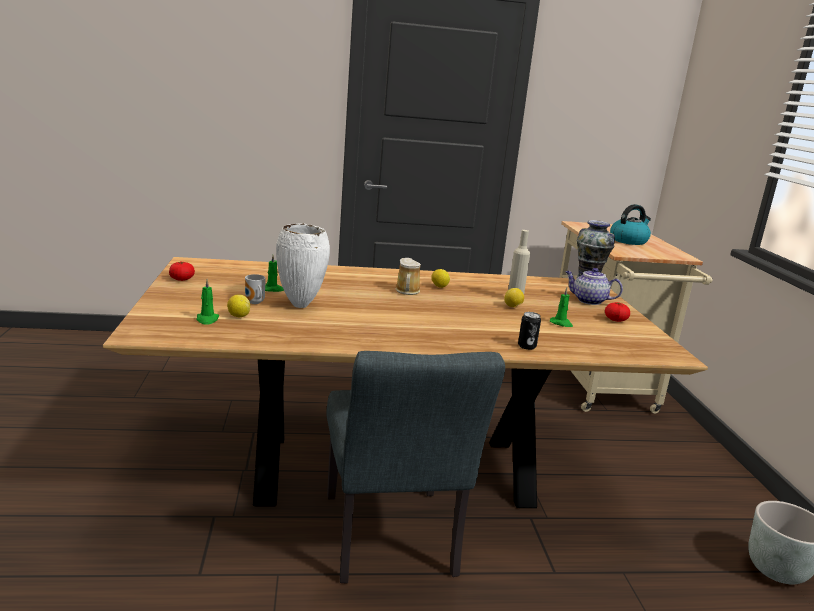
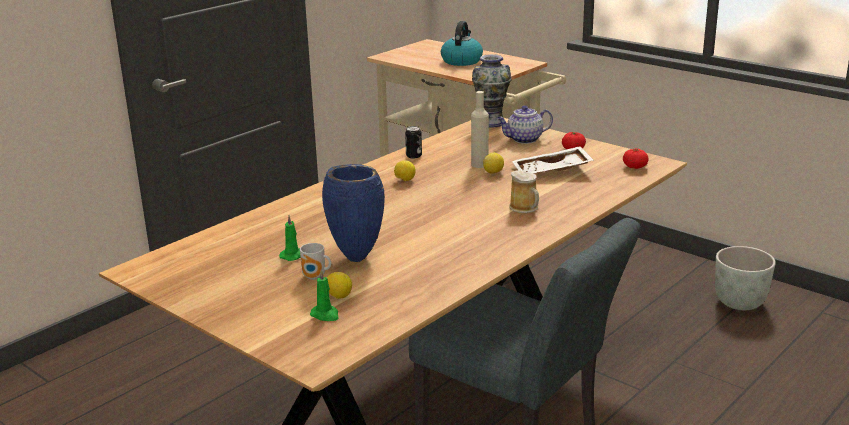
camera: 40 degrees left, 5 degrees up
(181, 279) = (186, 292): tomato -> tomato (635, 167)
(301, 306) = (357, 258): white vase -> blue vase
(407, 291) = (395, 198): mug -> mug (525, 208)
(527, 346) = (575, 204): can -> can (414, 156)
(561, 323) = (552, 171): green candle -> white tray

